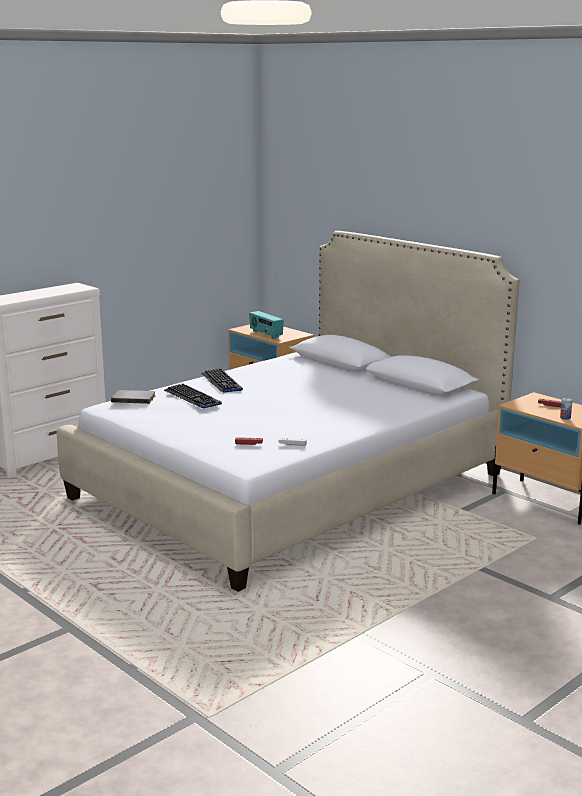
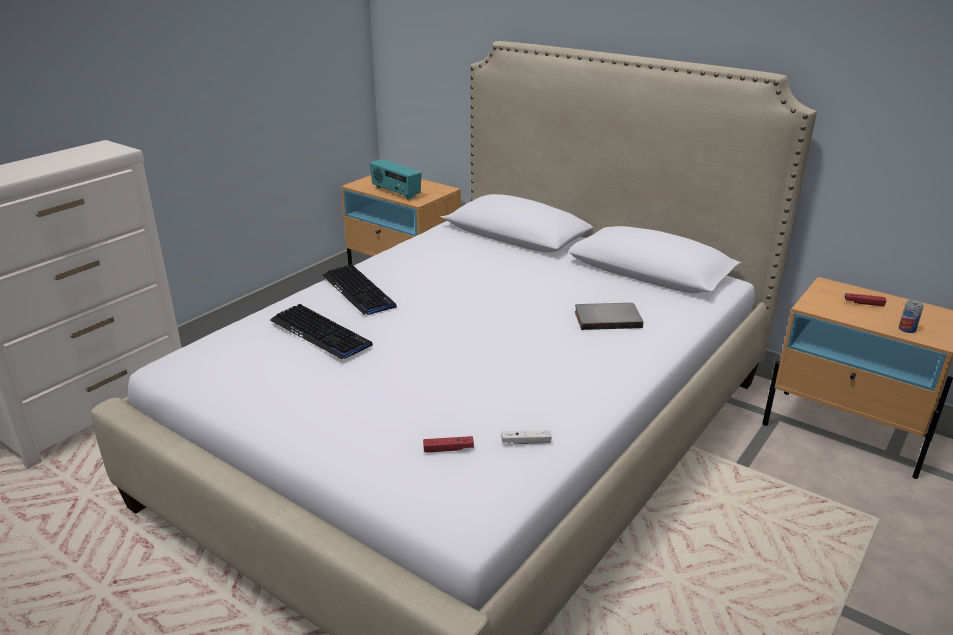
camera: 10 degrees left, 10 degrees up
(134, 398) = (221, 343): grey book -> grey book (607, 318)

